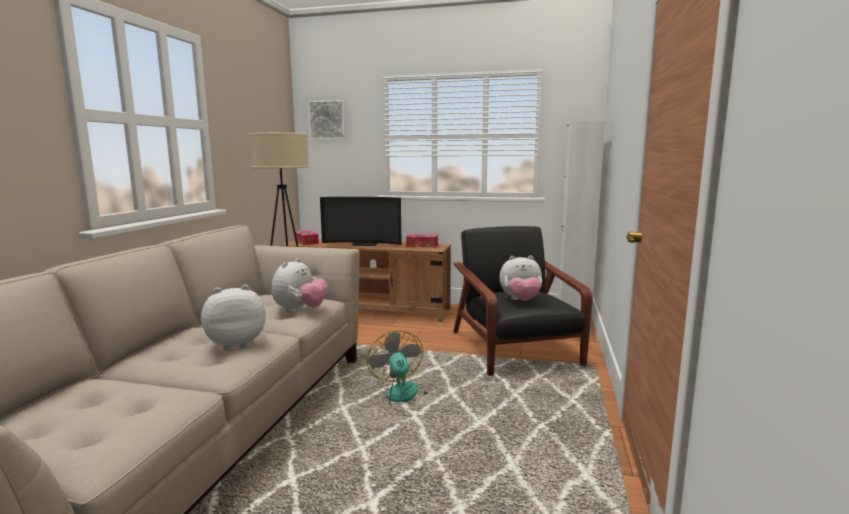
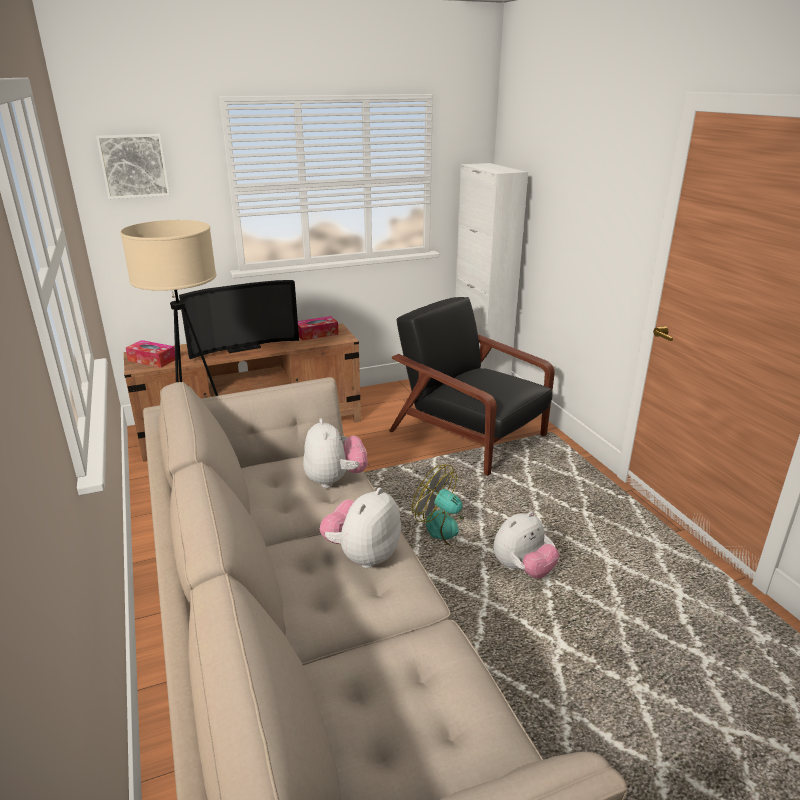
camera: 35 degrees left, 15 degrees up
(521, 301) = (495, 390): plush toy -> plush toy (522, 569)

